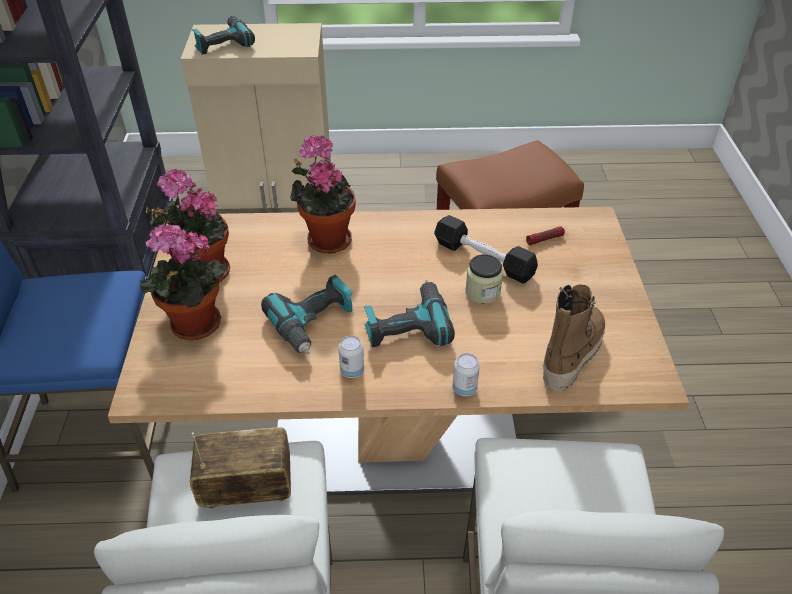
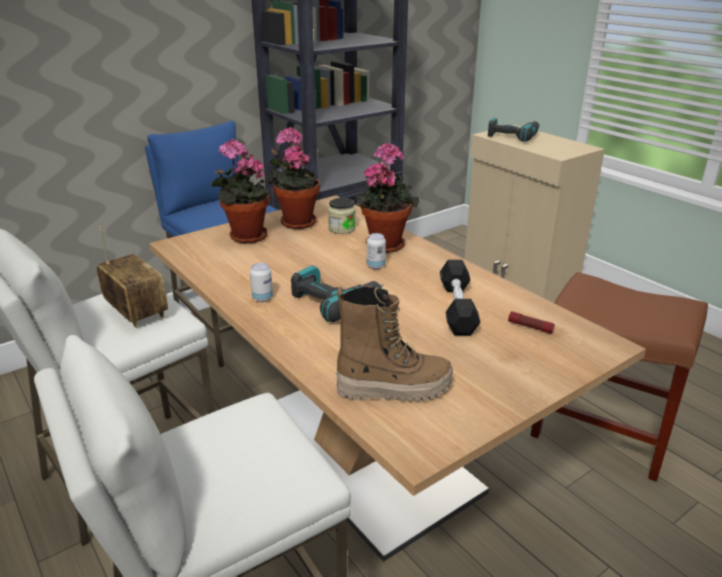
camera: 55 degrees right, 15 degrees down
(314, 323) = (294, 269): power drill -> none
(464, 389) = (292, 348): can -> can (375, 266)
(482, 292) = (415, 320): jar -> jar (342, 229)

